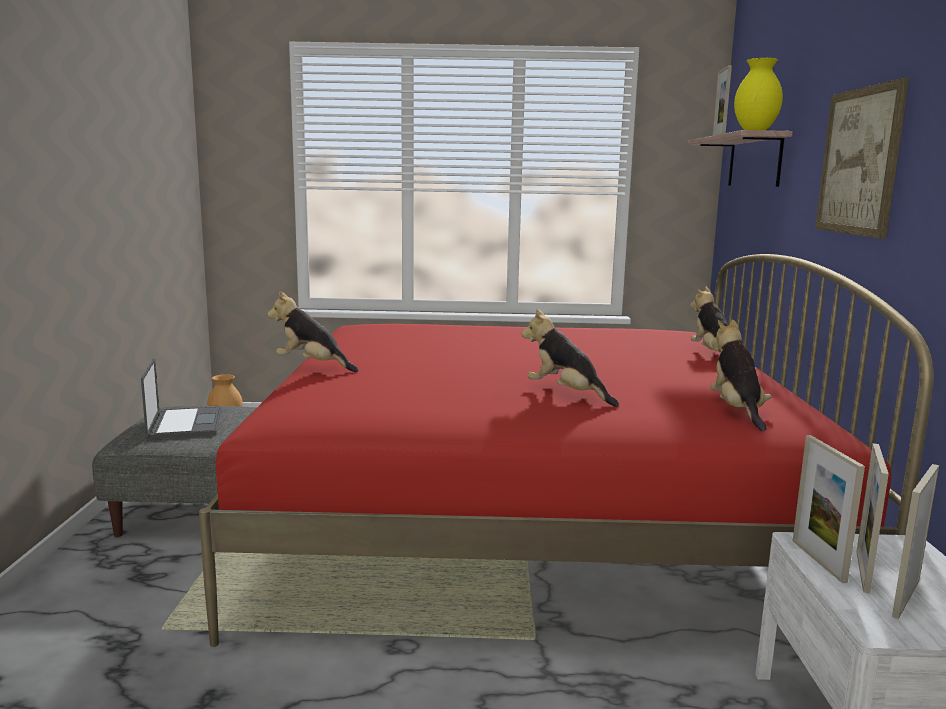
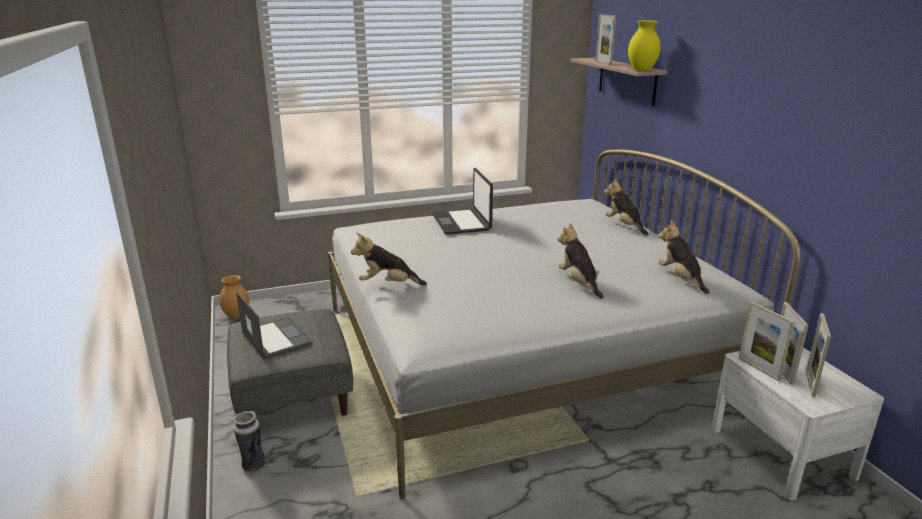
camera: 20 degrees left, 10 degrees up
(86, 567) = (253, 466): none -> vase
(486, 331) = (462, 222): none -> laptop
(529, 516) = (522, 352): red bed -> white bed
(566, 394) = (579, 283): plush toy -> plush toy turned 45 degrees clockwise
(859, 161) = (732, 110): picture -> none

